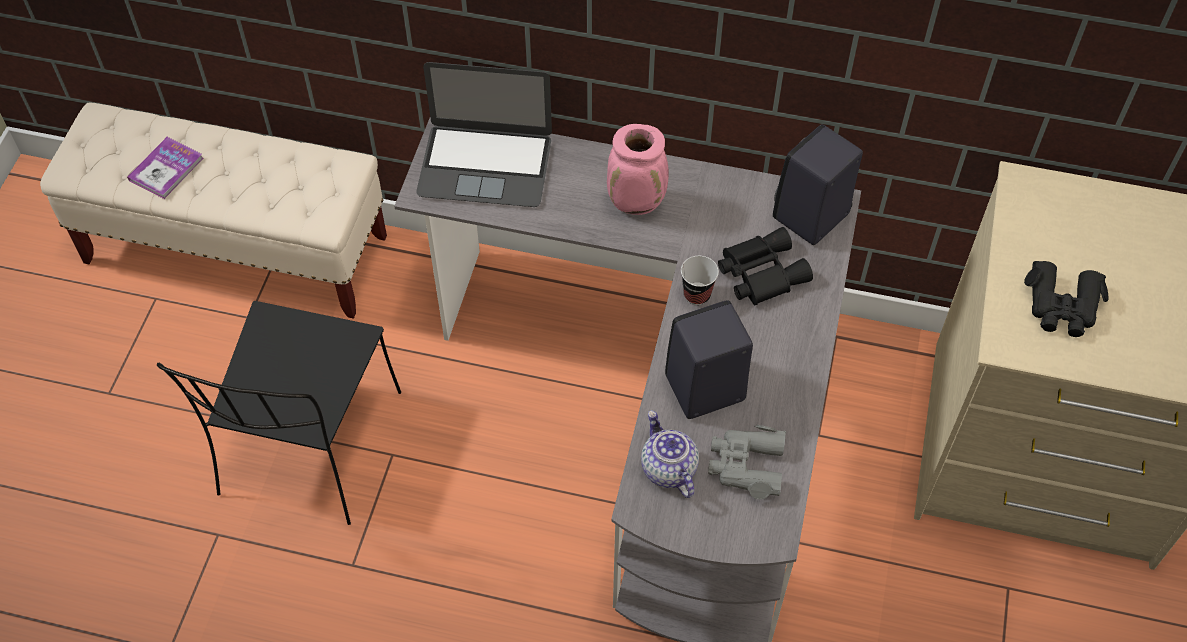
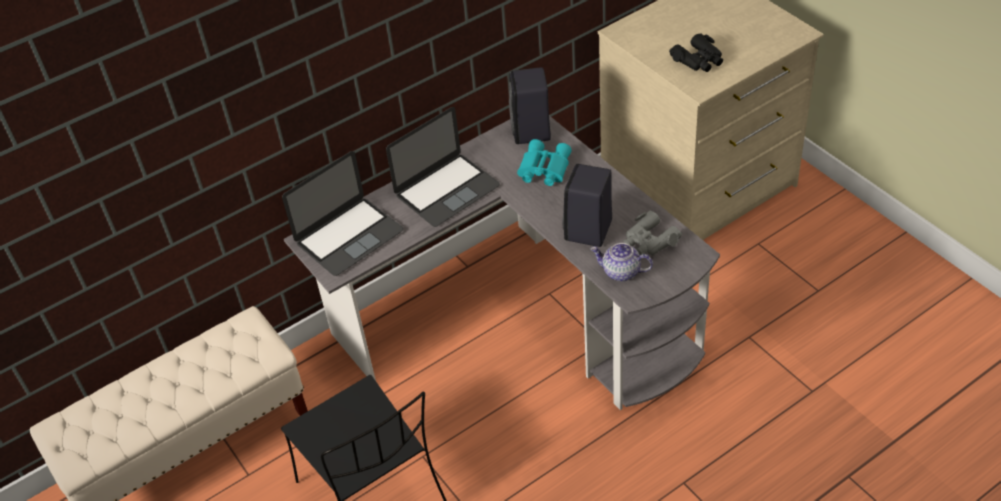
camera: 45 degrees left, 10 degrees down
(166, 169) = (139, 411): book -> none
(637, 203) = (447, 190): pink vase -> laptop
(697, 294) = (529, 200): cup -> none
(760, 272) = (543, 169): black binoculars -> turquoise binoculars

